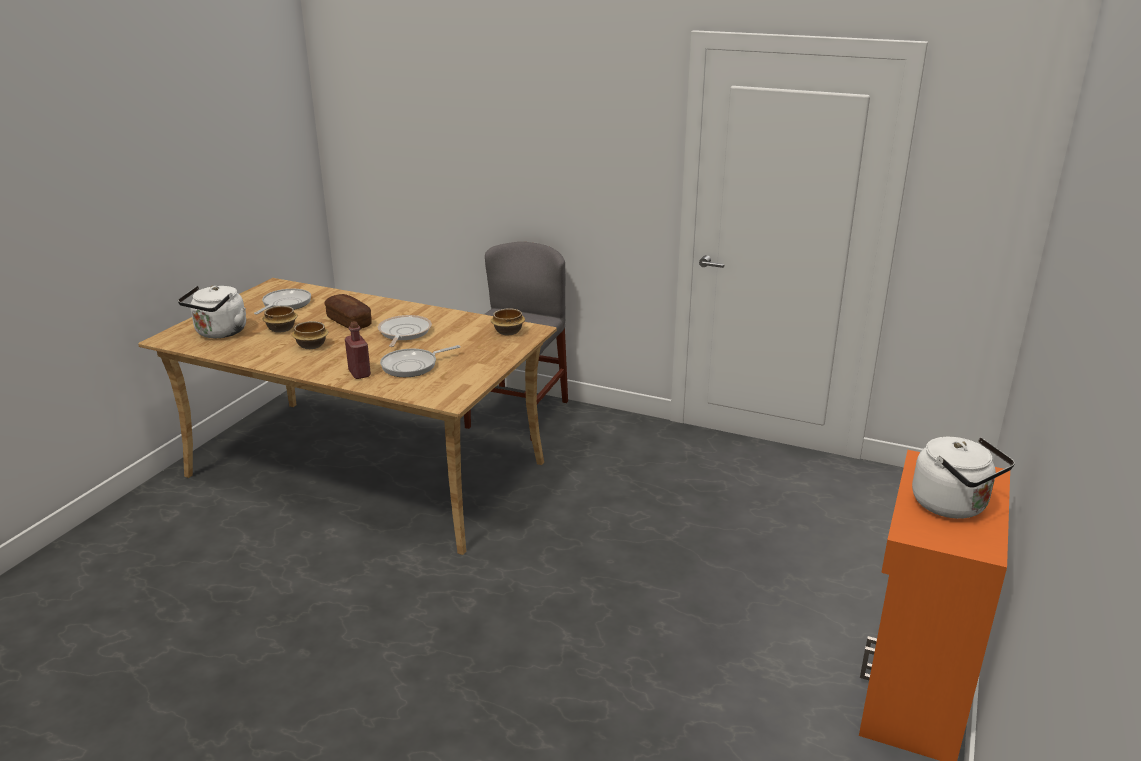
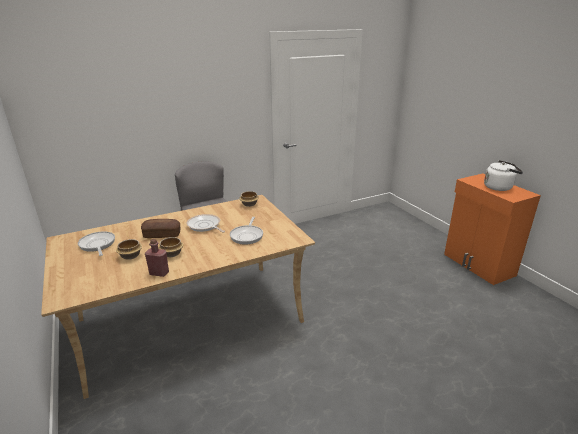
camera: 50 degrees left, 0 degrees up
(219, 333) = (94, 277): white kettle -> none
(359, 373) = (232, 251): red bottle -> red bottle (159, 273)

